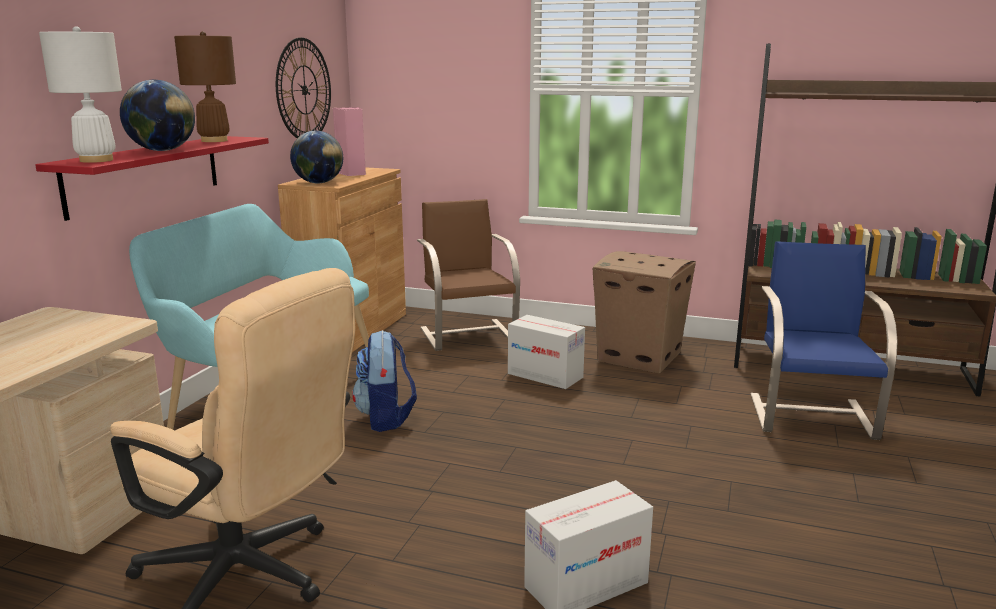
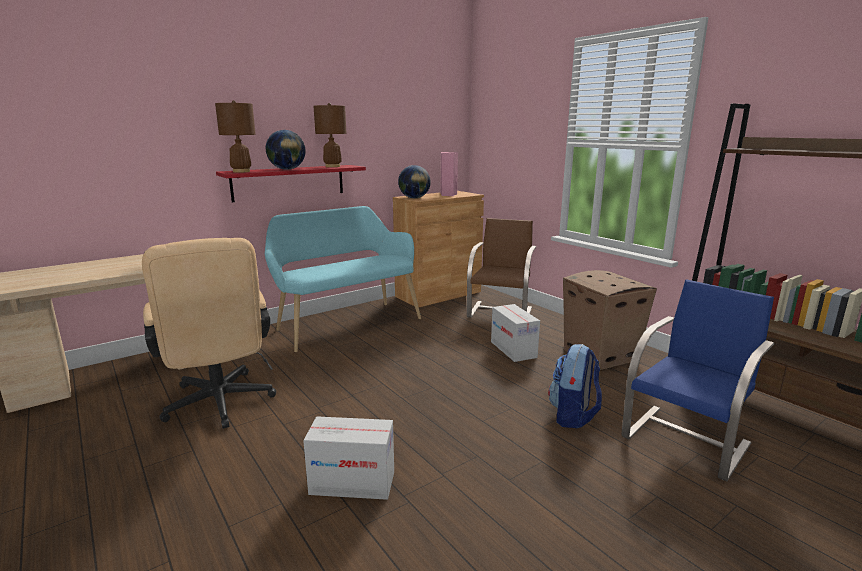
camera: 35 degrees right, 0 degrees up
(96, 160) = (241, 171): white table lamp -> brown table lamp
(304, 90) = (424, 140): wall clock -> none
(386, 418) = (386, 348): backpack -> backpack (573, 415)

